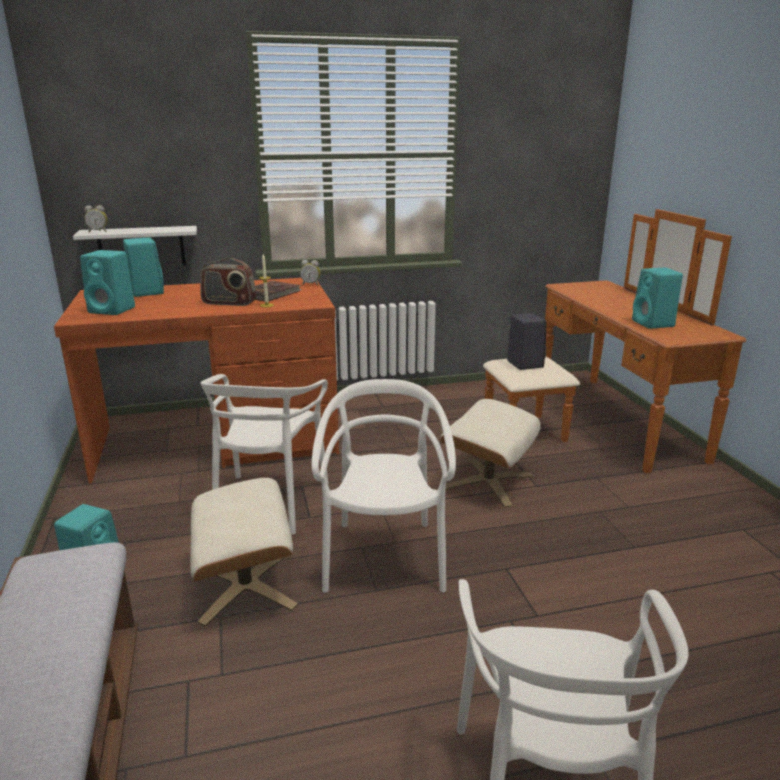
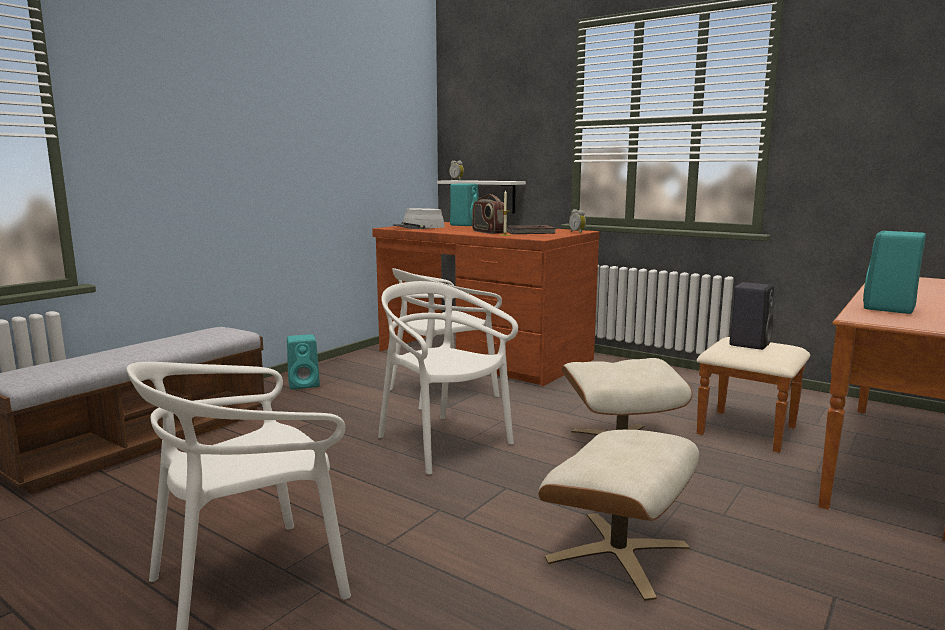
camera: 50 degrees right, 10 degrees down
(113, 310) = (419, 227): turquoise speaker -> grey hat
(246, 587) = (346, 418): beige ottoman -> beige ottoman (618, 554)
(384, 557) = (442, 443): white chair -> white chair turned 90 degrees counterclockwise

